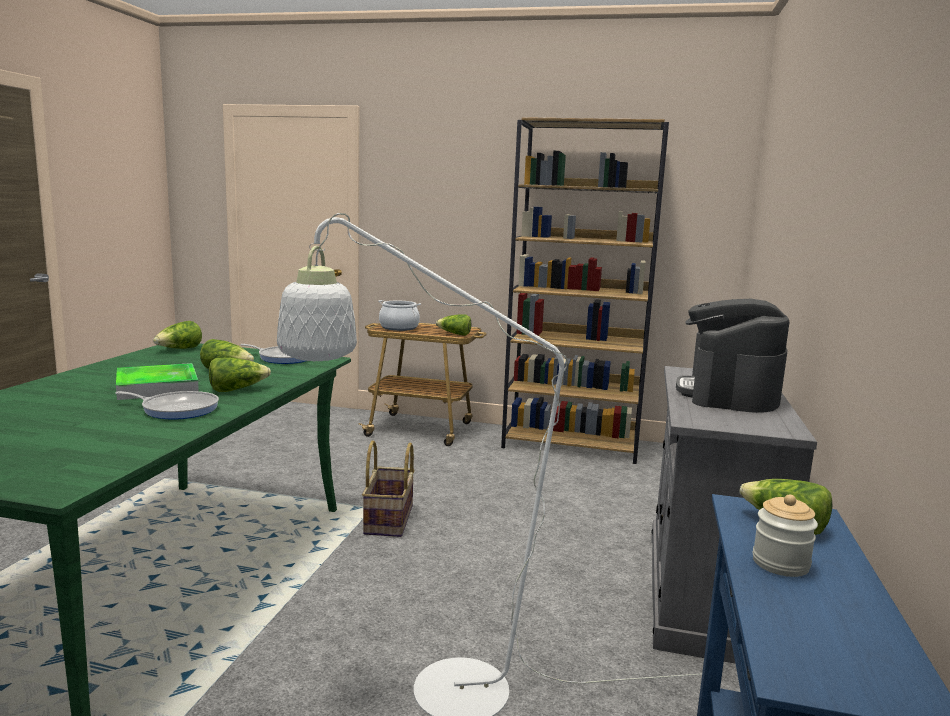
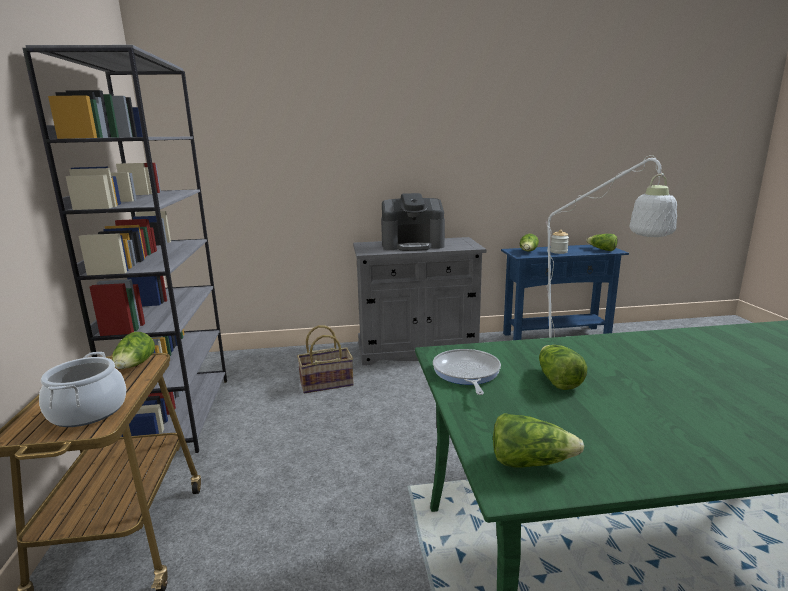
camera: 110 degrees left, 5 degrees up
(157, 387) = (661, 385): tray -> none
(177, 409) = (673, 351): frying pan -> none
(237, 389) = (595, 351): lettuce -> lettuce (602, 250)
(390, 520) = (423, 467): basket -> basket (326, 383)
(572, 444) = (178, 415): brown bookcase -> grey bookcase

